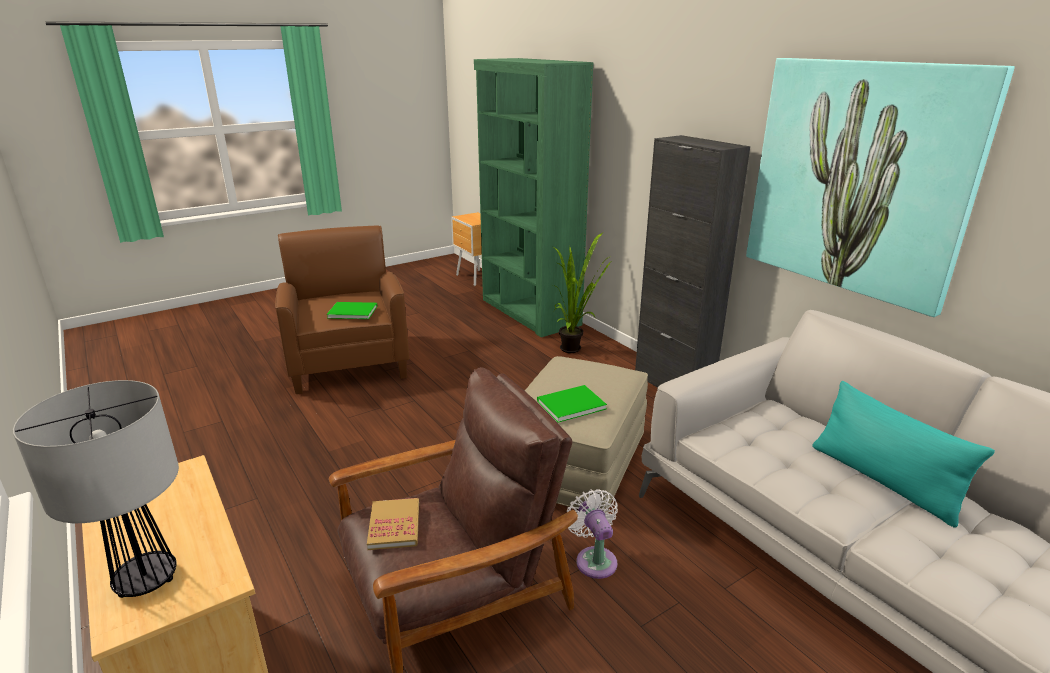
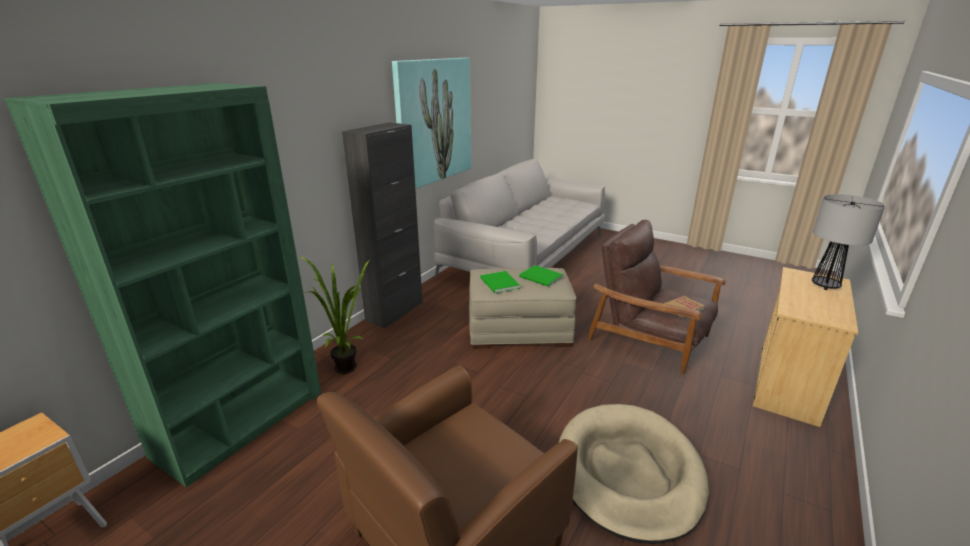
camera: 115 degrees left, 0 degrees up
(298, 445) = (628, 472): none -> beige dog bed
(351, 311) = (476, 438): green book -> green book (499, 284)
(594, 559) = (587, 309): white fan -> none
(883, 480) = (529, 219): turquoise pillow -> none

